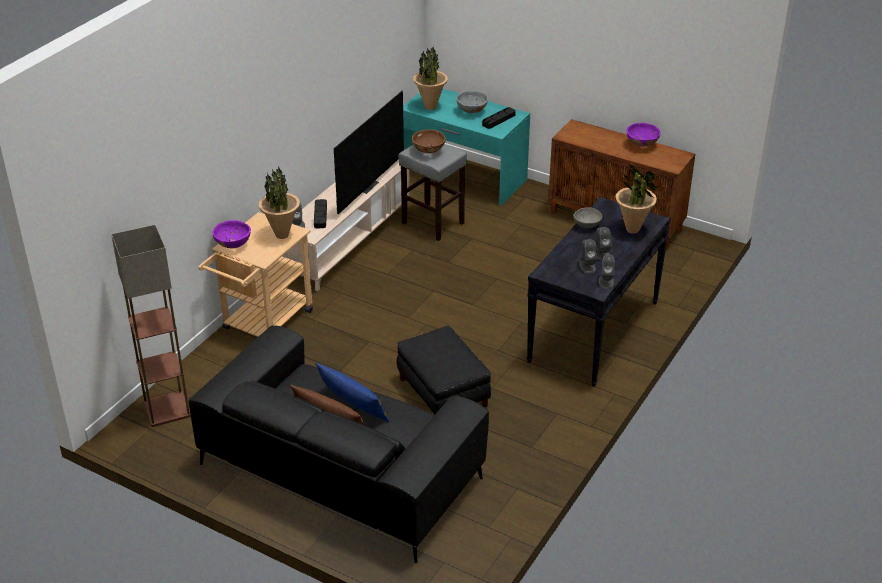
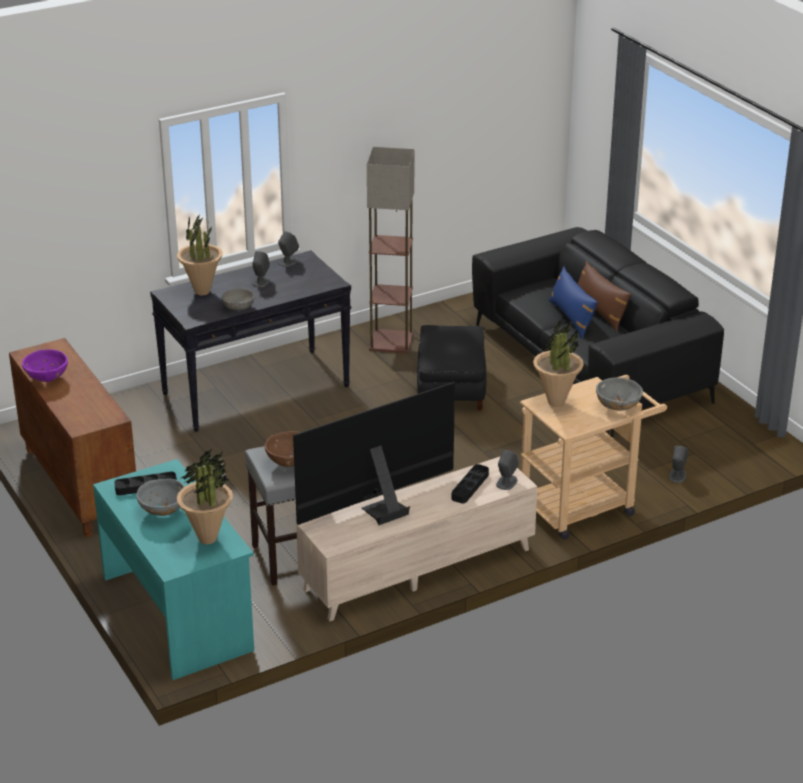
camera: 150 degrees left, 5 degrees down
(166, 410) = (729, 454): floor lamp -> floor lamp (392, 341)
(233, 245) = (617, 408): purple bowl -> grey bowl
(587, 266) = (288, 276): grey speaker -> grey speaker (677, 475)

